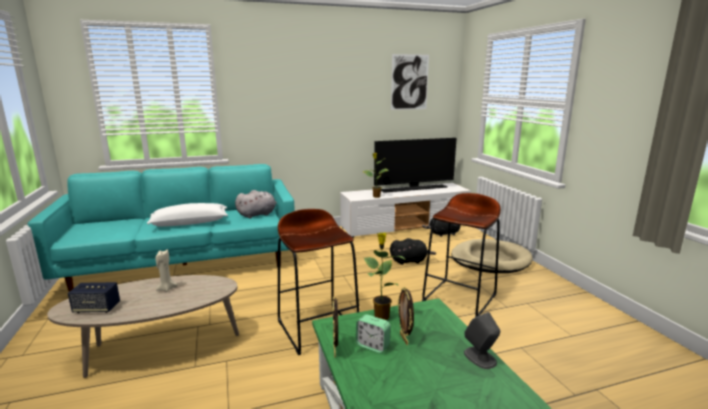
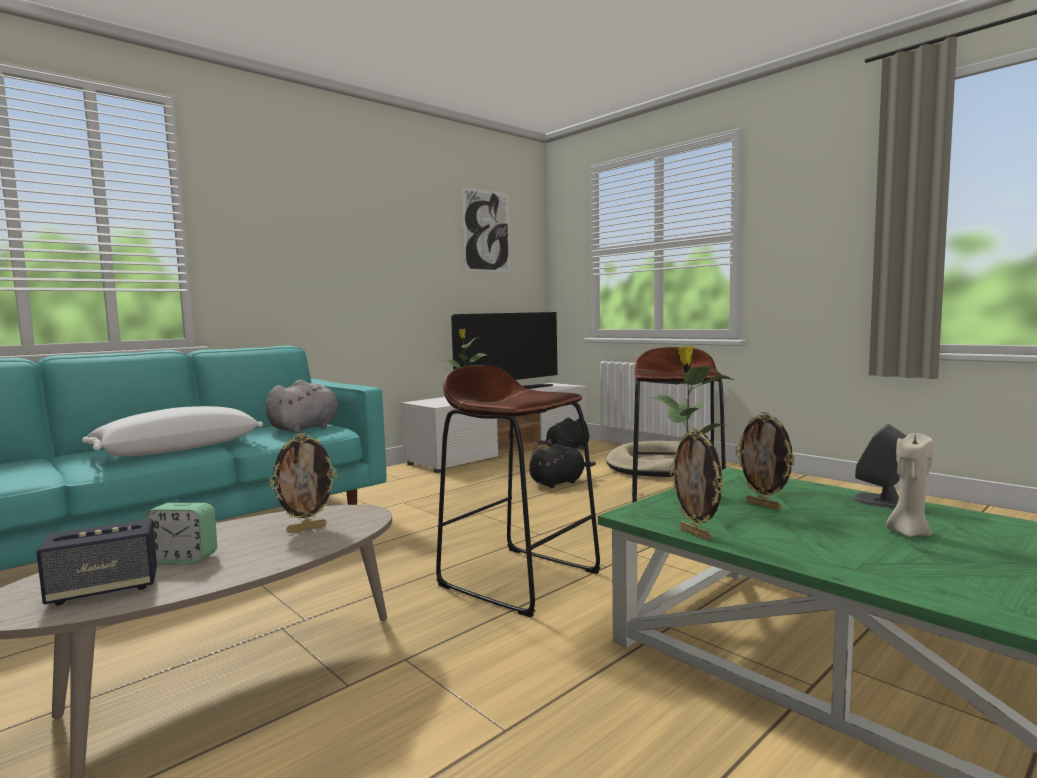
camera: 25 degrees left, 10 degrees down
(166, 289) = (243, 536): beige candle -> beige candle (908, 533)
(192, 291) = (307, 529): none -> picture frame
(372, 345) = (736, 519): alarm clock -> alarm clock (183, 558)

